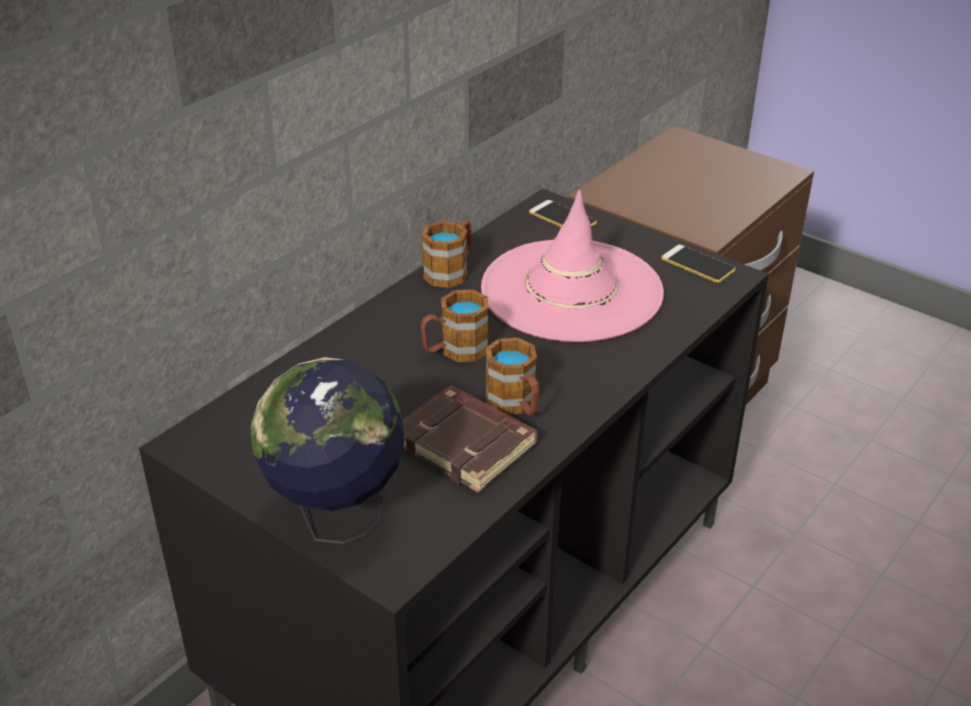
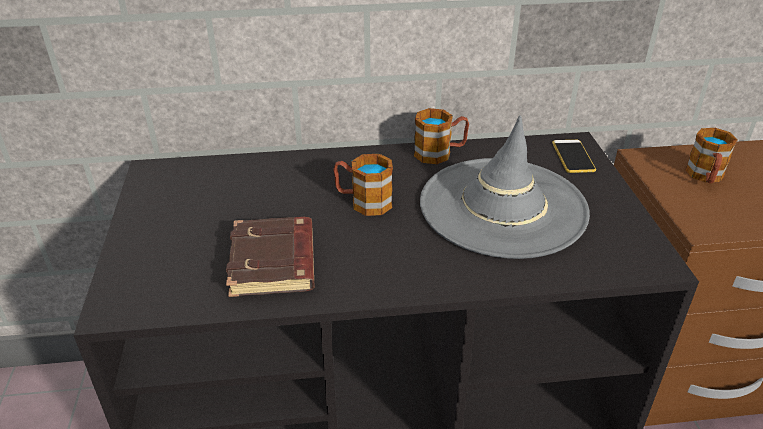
camera: 45 degrees right, 0 degrees up
(336, 519) = (141, 257): globe -> none
(516, 405) = (344, 258): mug -> mug (705, 177)
(571, 291) = (502, 206): pink hat -> grey hat
(697, 265) = (638, 241): phone -> none

